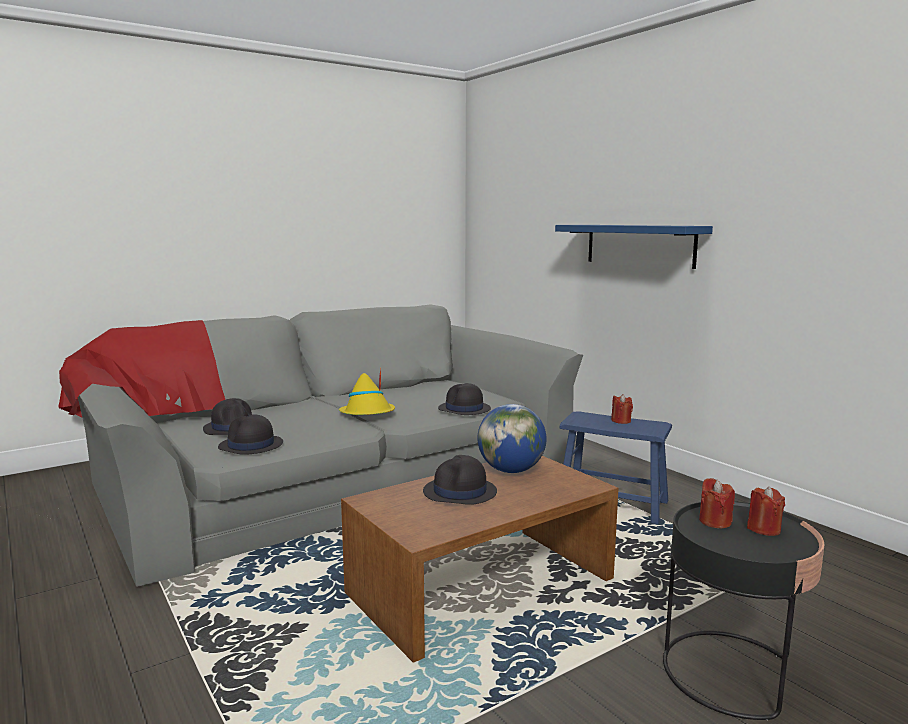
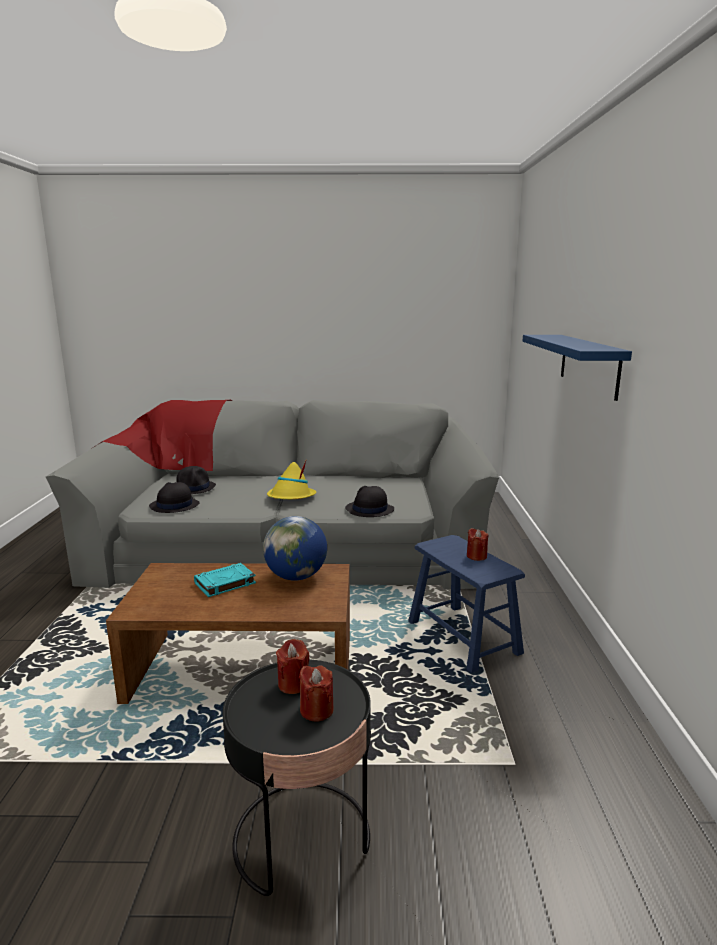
camera: 35 degrees right, 5 degrees up
(460, 492) = (224, 583): black hat -> turquoise book

